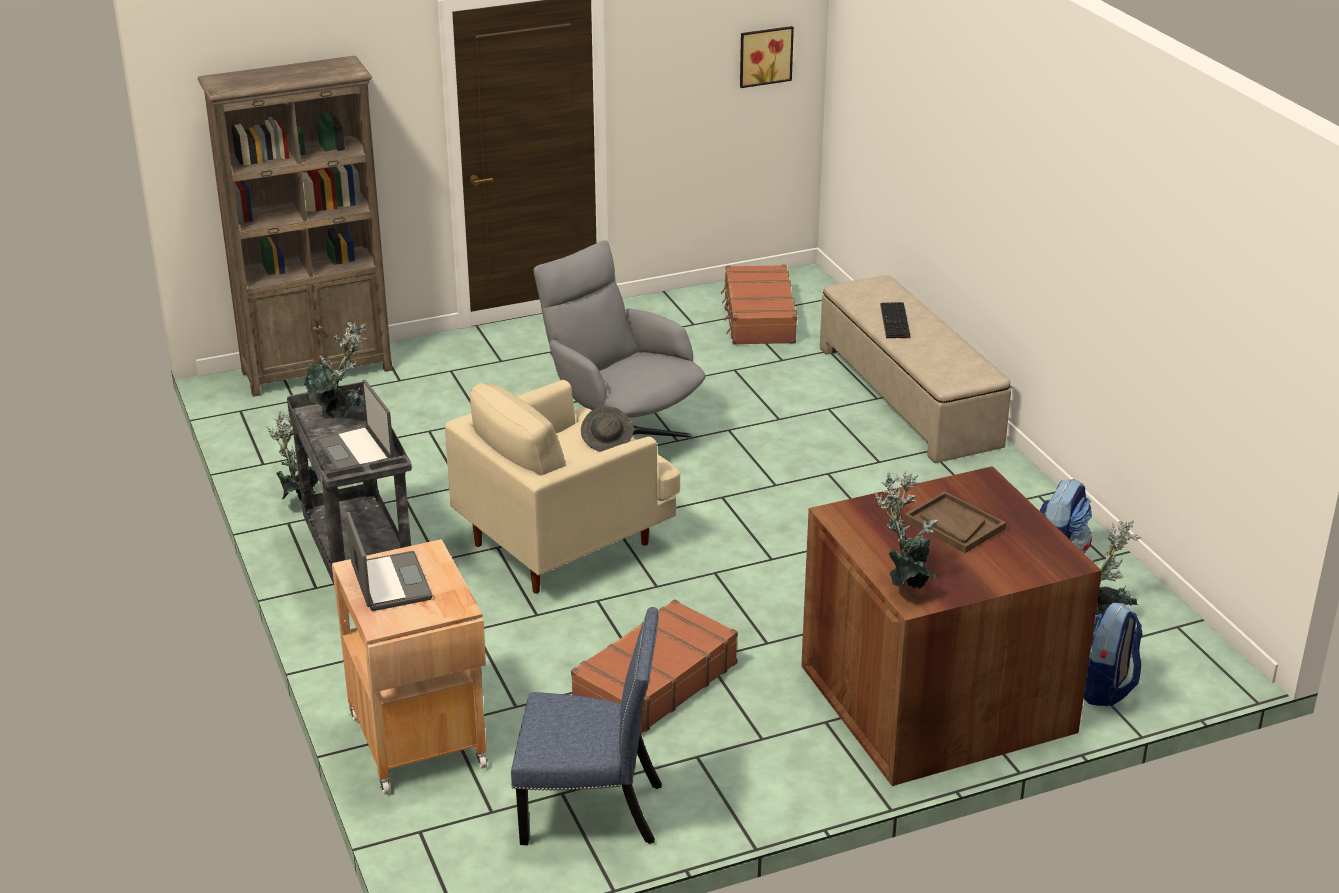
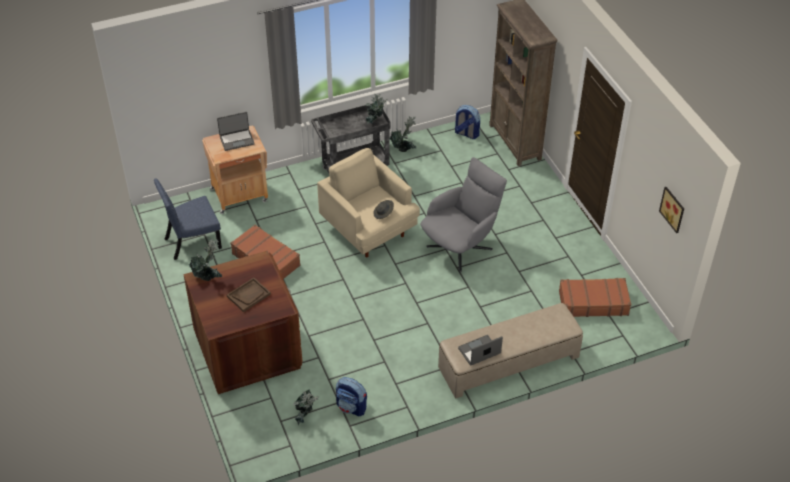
camera: 90 degrees right, 15 degrees up
(357, 452) = (343, 128): laptop -> laptop (479, 352)
(589, 810) = (193, 242): blue chair -> blue chair turned 60 degrees clockwise
(896, 321) = (520, 329): keyboard -> none
(1105, 688) = (246, 409): backpack -> backpack (466, 133)

